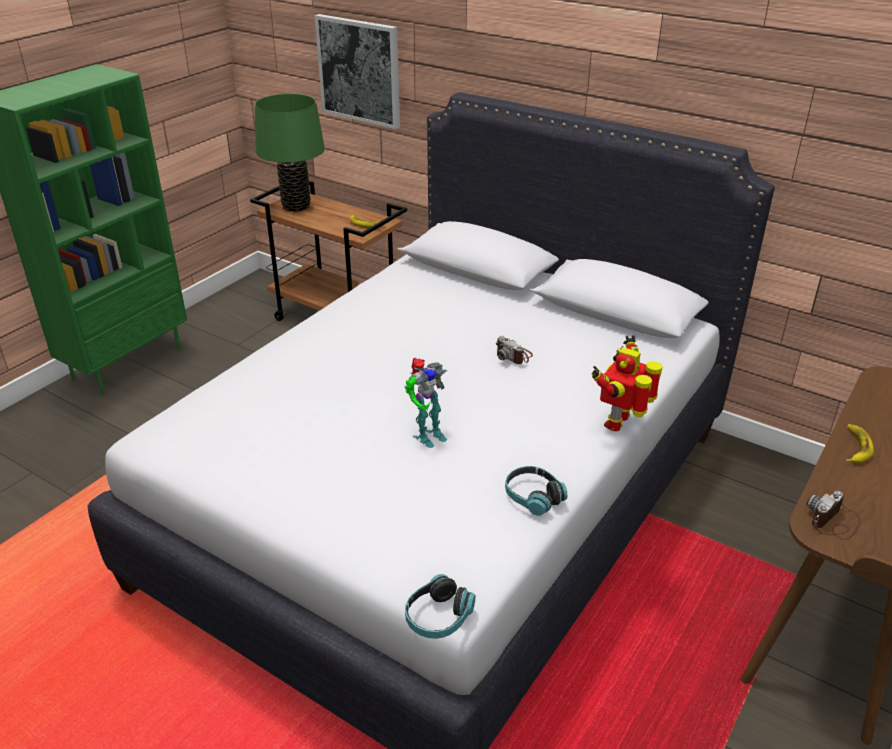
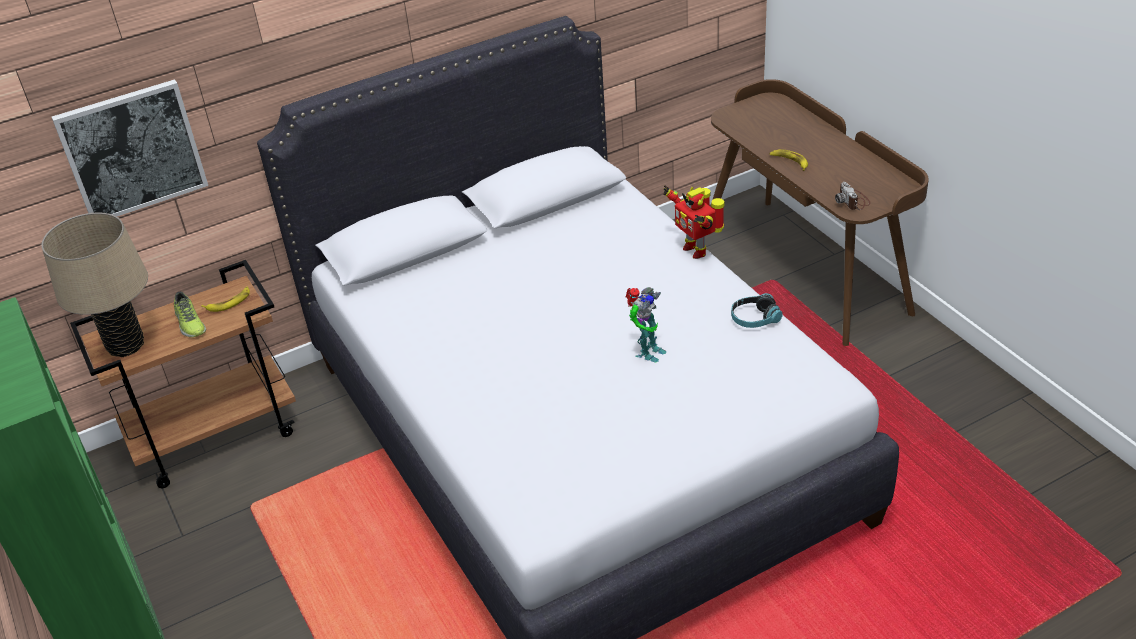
camera: 60 degrees left, 5 degrees up
(296, 206) = (126, 346): green table lamp -> beige table lamp
(333, 218) = (189, 323): none -> shoe
(427, 435) = (647, 352): toy robot -> toy robot turned 45 degrees clockwise
(438, 617) = (851, 398): headphones -> none
(513, 355) = (569, 273): camera -> none

